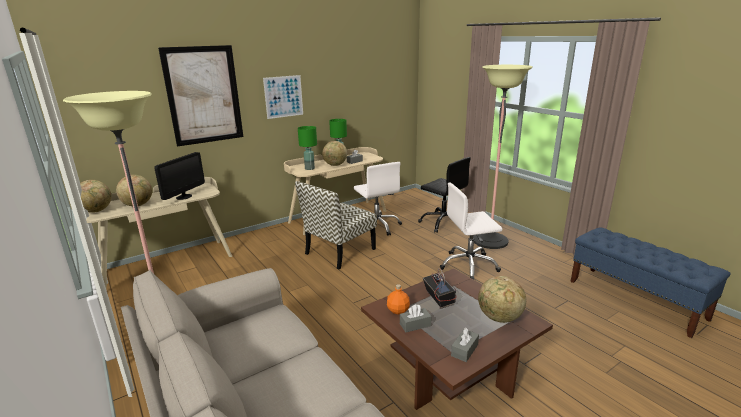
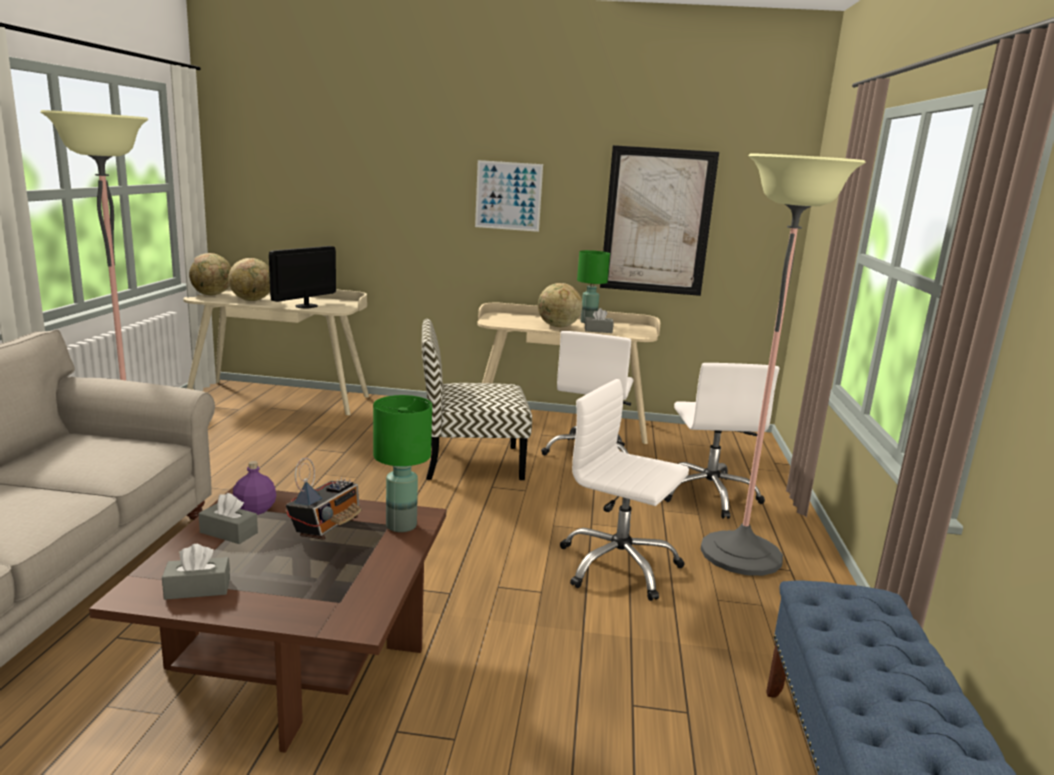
camera: 40 degrees right, 5 degrees down
(184, 197) = (306, 306): monitor -> monitor turned 150 degrees clockwise
(204, 95) = (384, 174): picture -> picture (657, 221)
(310, 168) = (513, 321): green table lamp -> green table lamp (401, 526)
(398, 310) = (256, 509): orange bottle -> purple bottle
(443, 223) = (709, 495): black office chair -> white office chair
(499, 318) = (334, 589): globe -> none

